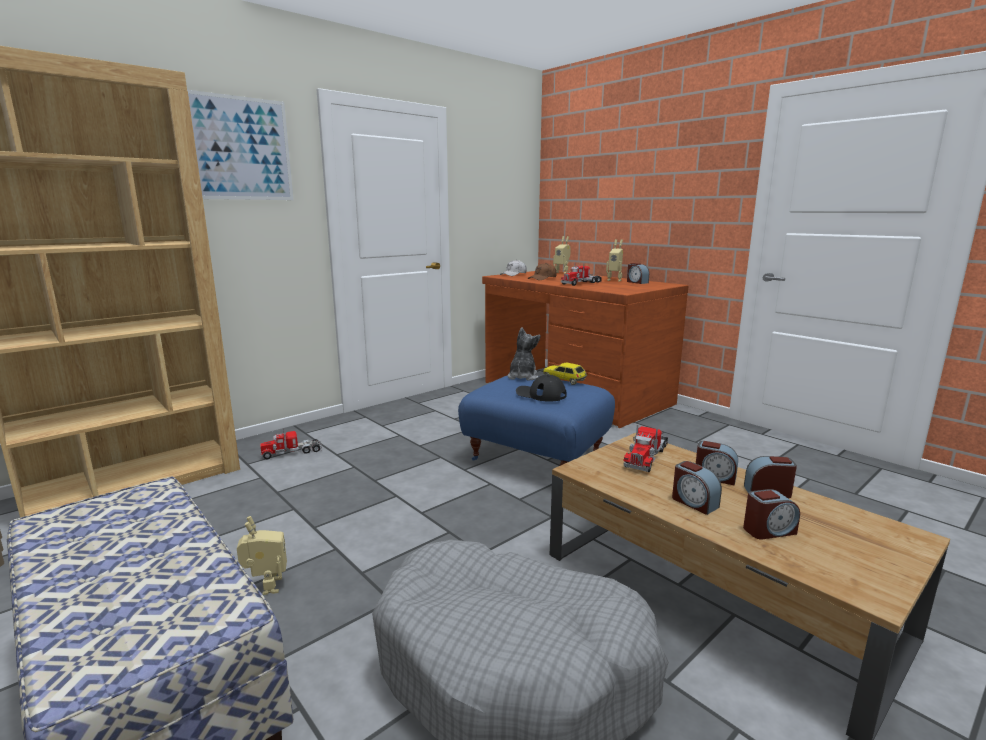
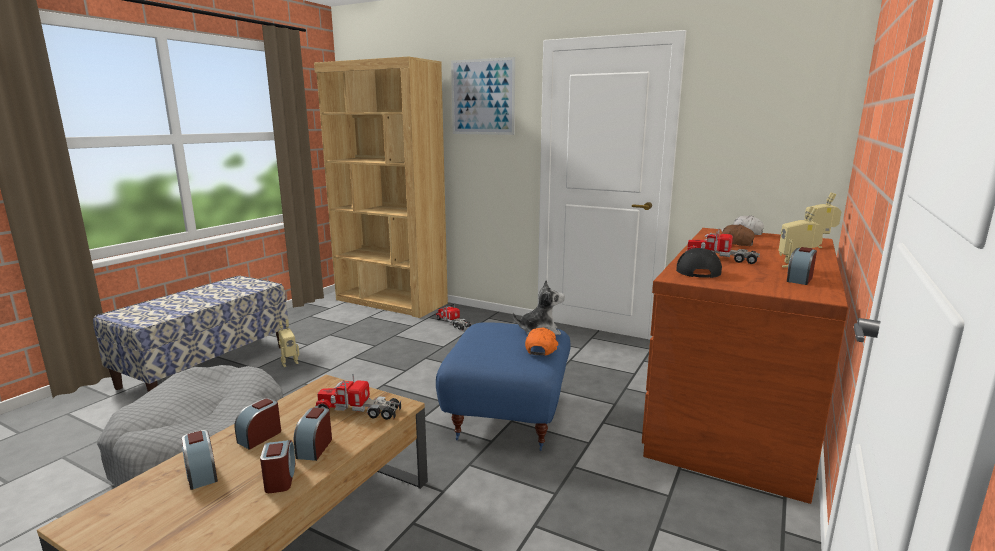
camera: 70 degrees right, 0 degrees up
(540, 394) = (481, 343): black cap -> black cap (697, 270)
(564, 380) = (541, 348): toy car -> orange cap

